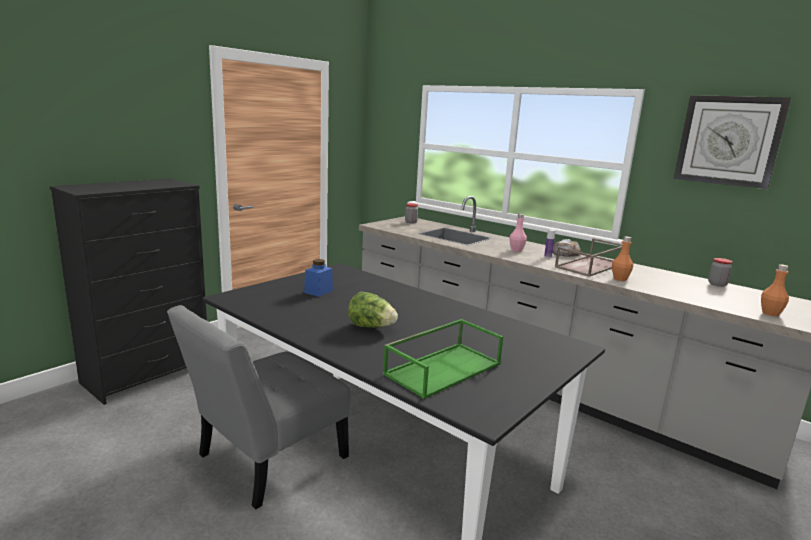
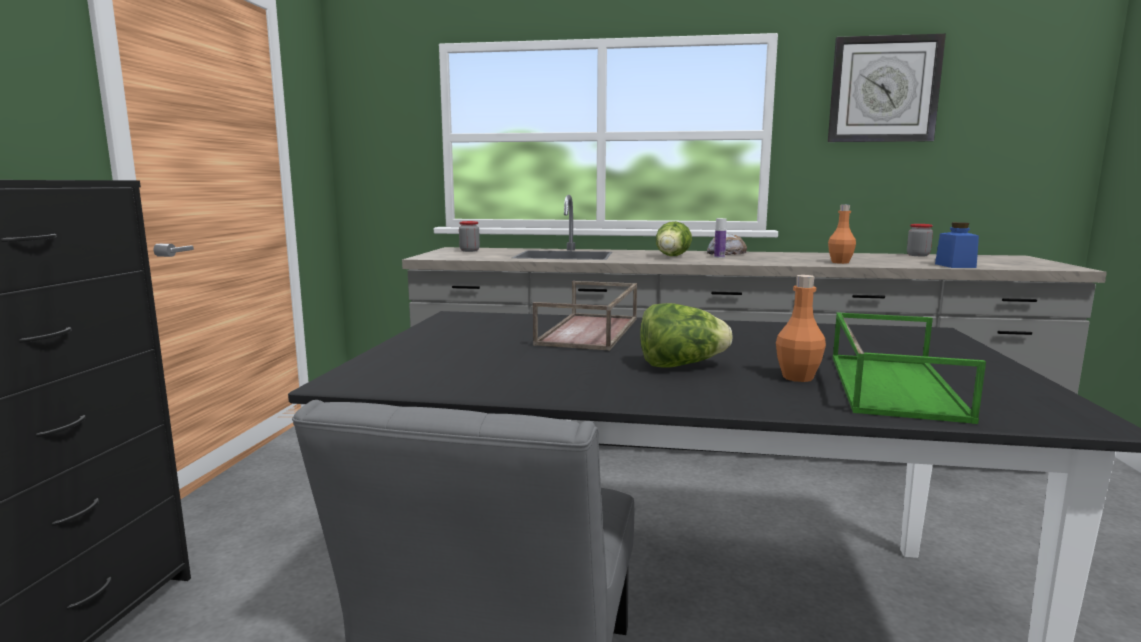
camera: 30 degrees left, 5 degrees down
(318, 291) = (493, 344): blue jar -> blue jar (955, 266)
(516, 250) = (672, 257): pink bottle -> lettuce
(590, 266) = (781, 258): brown tray -> brown tray (590, 331)
(770, 313) = (1022, 265): orange bottle -> orange bottle (798, 377)

